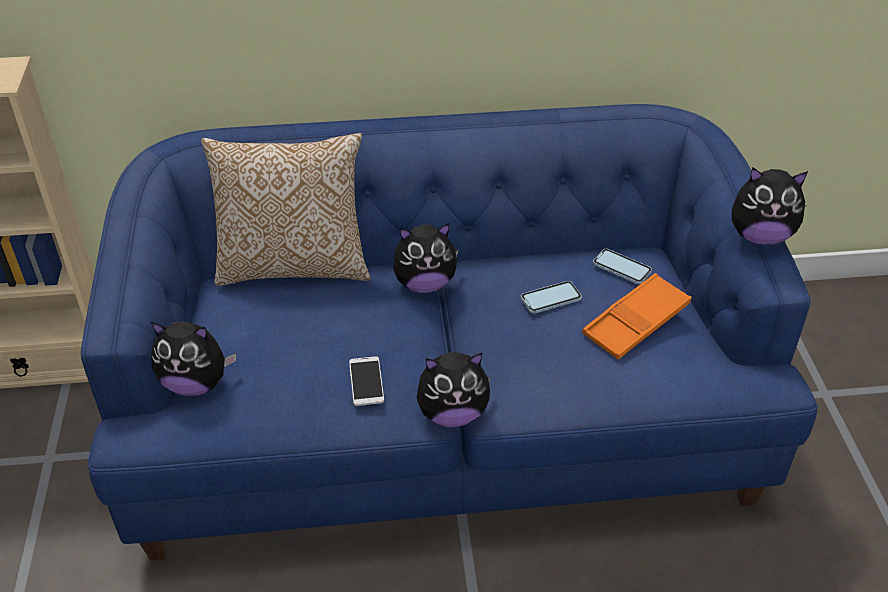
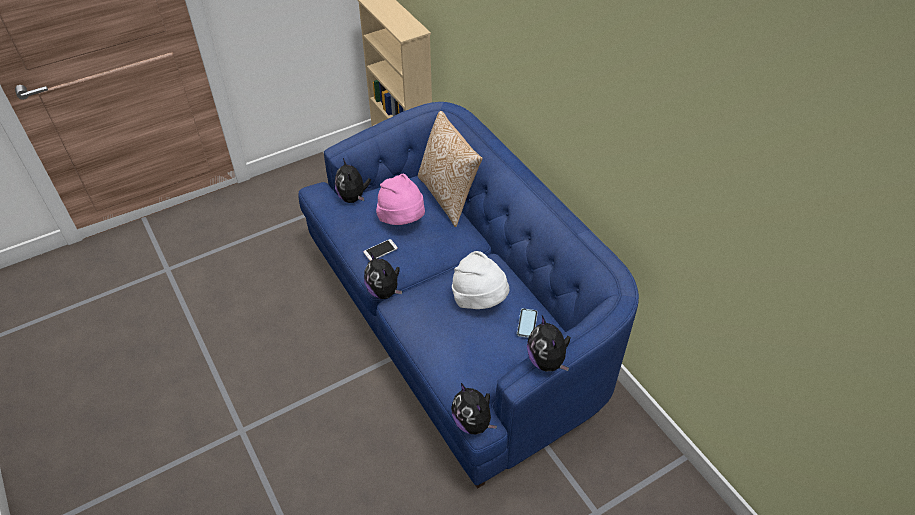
camera: 65 degrees right, 5 degrees up
(314, 331) = (402, 220): none -> pink hat
(425, 284) = (469, 249): plush toy -> plush toy (473, 422)
(551, 298) = (479, 300): phone -> white hat
(636, 322) = (482, 341): orange tray -> none

